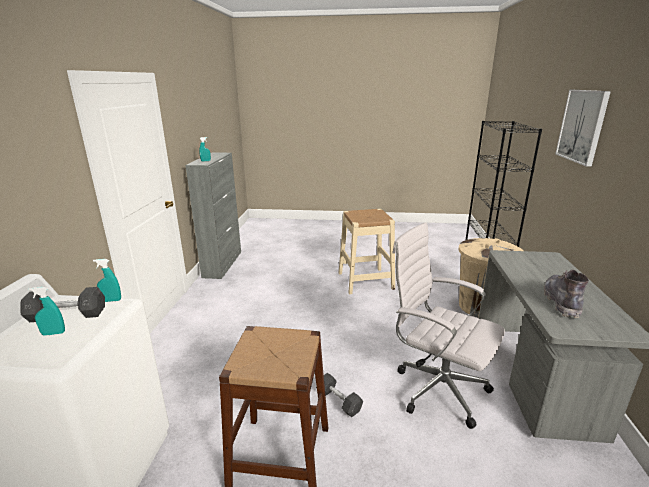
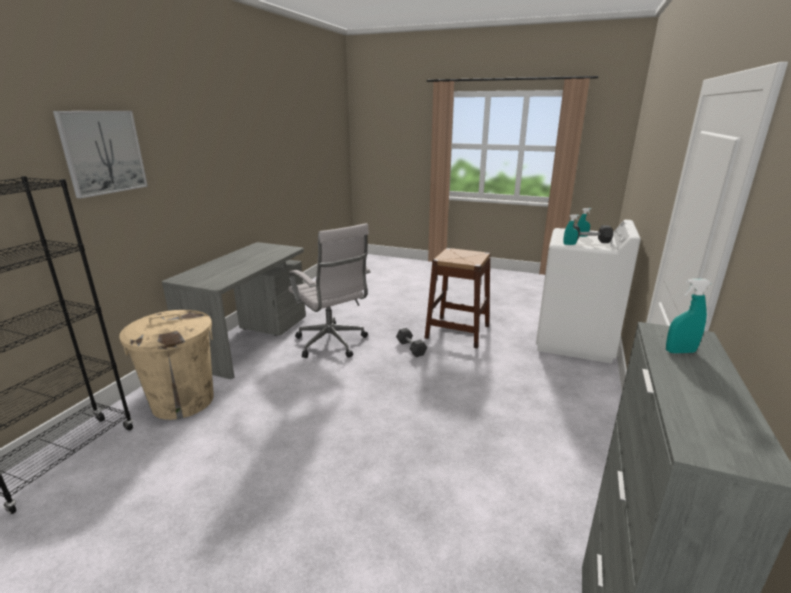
camera: 165 degrees left, 0 degrees up
(365, 281) = (278, 487): beige stool -> none
(561, 302) = (260, 256): grey boot -> none

